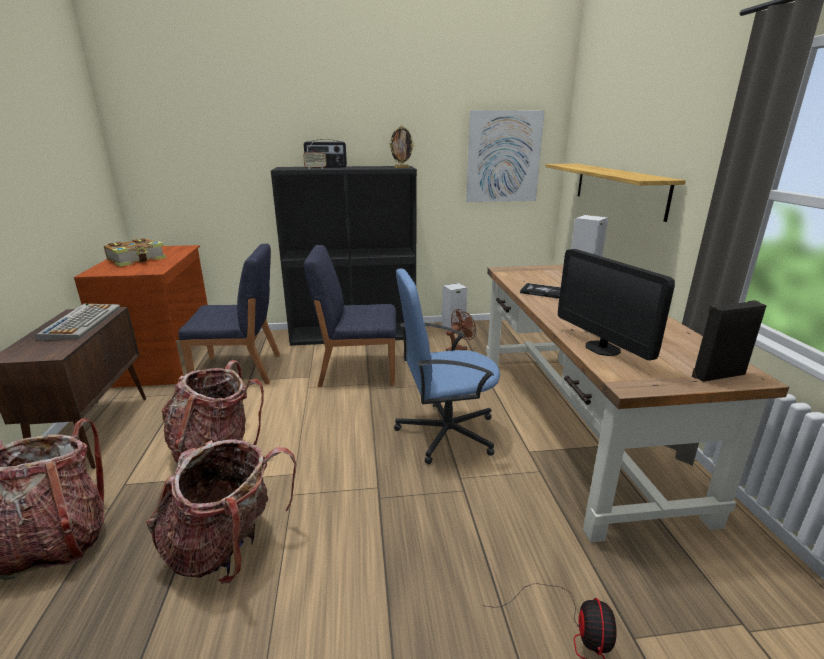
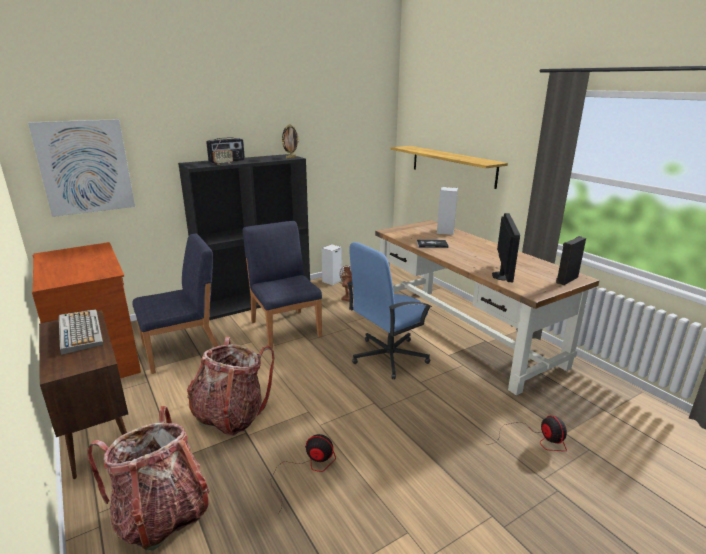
camera: 25 degrees left, 0 degrees up
(137, 260) = (71, 265): book -> none
(227, 547) = (306, 469): backpack -> fan
(357, 370) = (285, 328): blue chair -> blue chair turned 90 degrees clockwise
(503, 157) = (356, 142): picture -> picture (85, 167)
(602, 348) = (501, 276): monitor -> monitor turned 120 degrees counterclockwise

